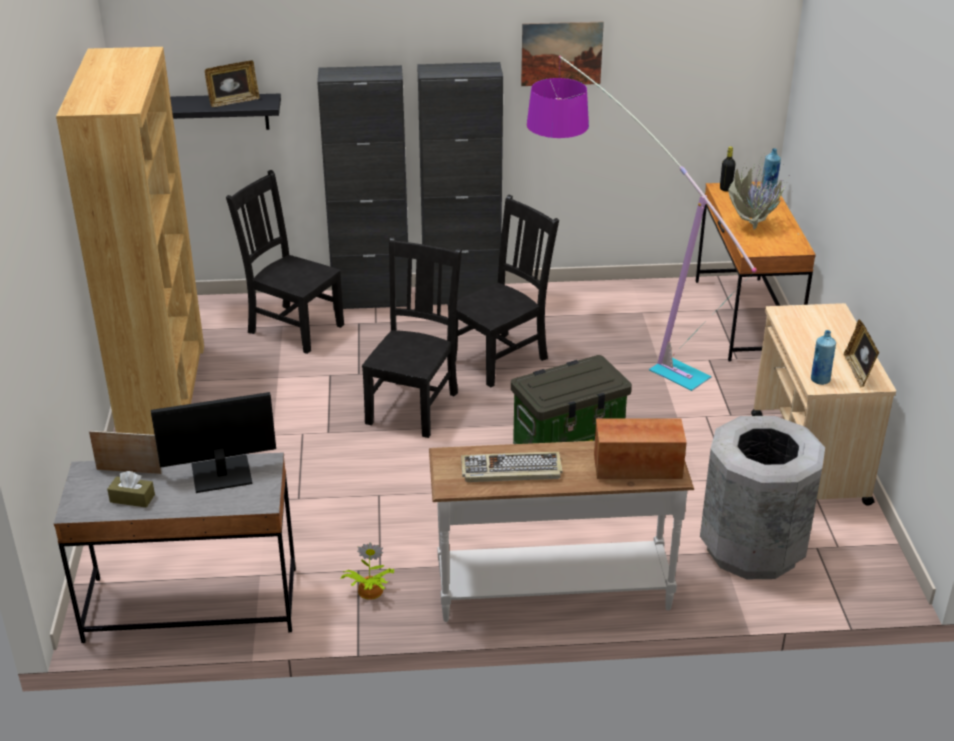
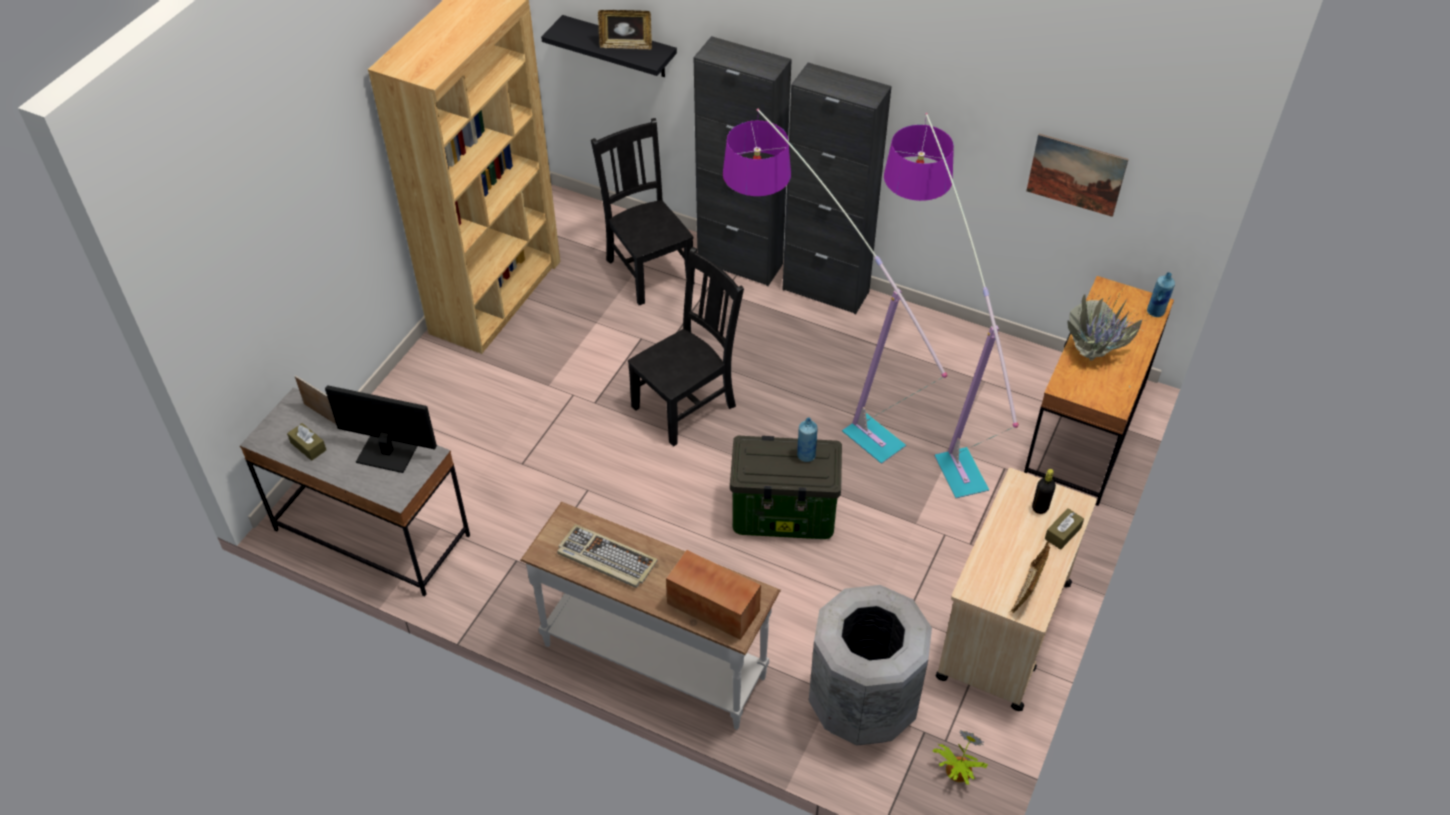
camera: 30 degrees right, 15 degrees up
(369, 591) = (509, 585): potted plant -> potted plant (957, 770)
(501, 358) = (805, 382): black chair -> floor lamp
(561, 53) = (959, 97): picture -> picture (1076, 174)
(725, 189) = (1111, 291): black bottle -> black bottle (1040, 507)
(820, 380) = (979, 583): blue bottle -> blue bottle (806, 455)
(844, 330) = (1062, 533): none -> brown tissue box

